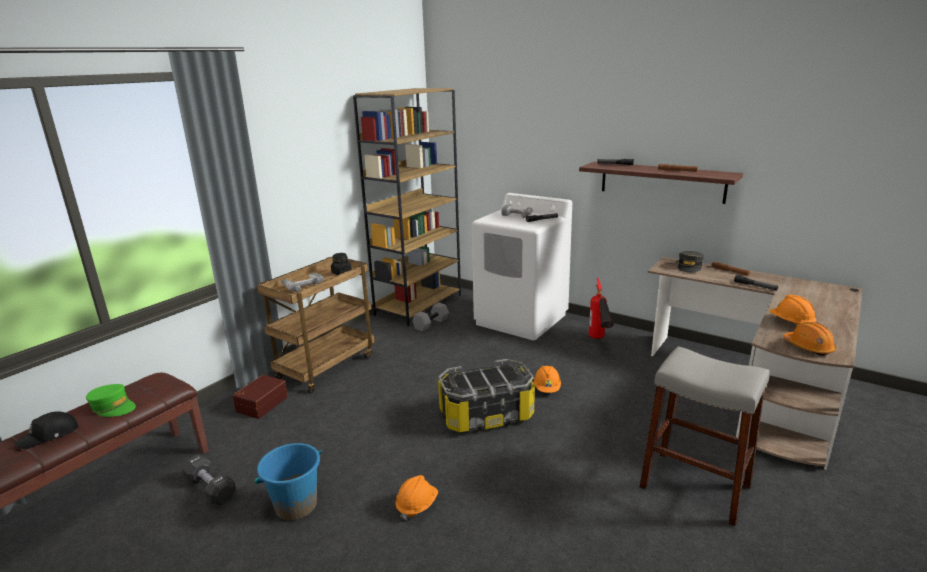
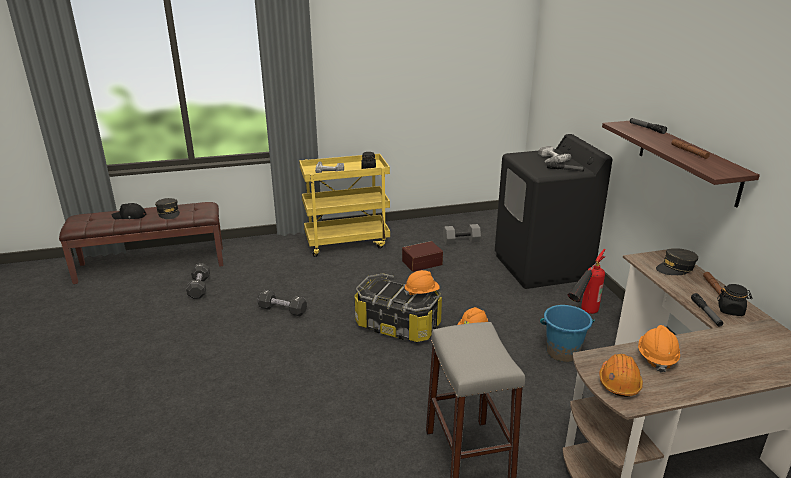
camera: 40 degrees right, 5 degrees up
(113, 407) = (168, 213): green cap -> grey cap
(261, 404) = (280, 251): brown storage box -> brown storage box (421, 262)
(296, 505) = (222, 319): blue bucket -> blue bucket (562, 352)
(326, 366) = (347, 242): brown cart -> yellow cart
(354, 459) = (282, 310): none -> black dumbbell
(417, 505) = (277, 355): orange hard hat -> orange hard hat (421, 292)
(418, 305) = (475, 221): brown bookcase -> none
(521, 319) = (542, 267): white washing machine -> black washing machine
(760, 279) = (730, 310): none -> black jar

